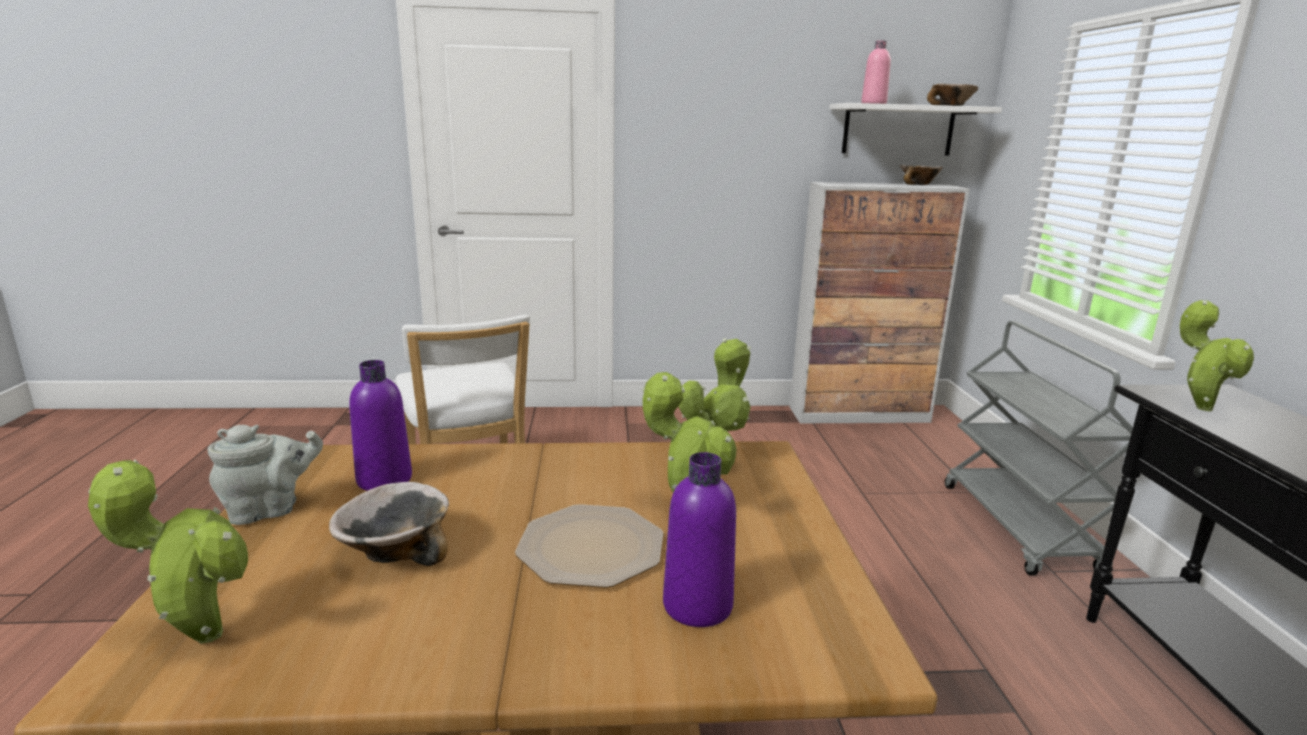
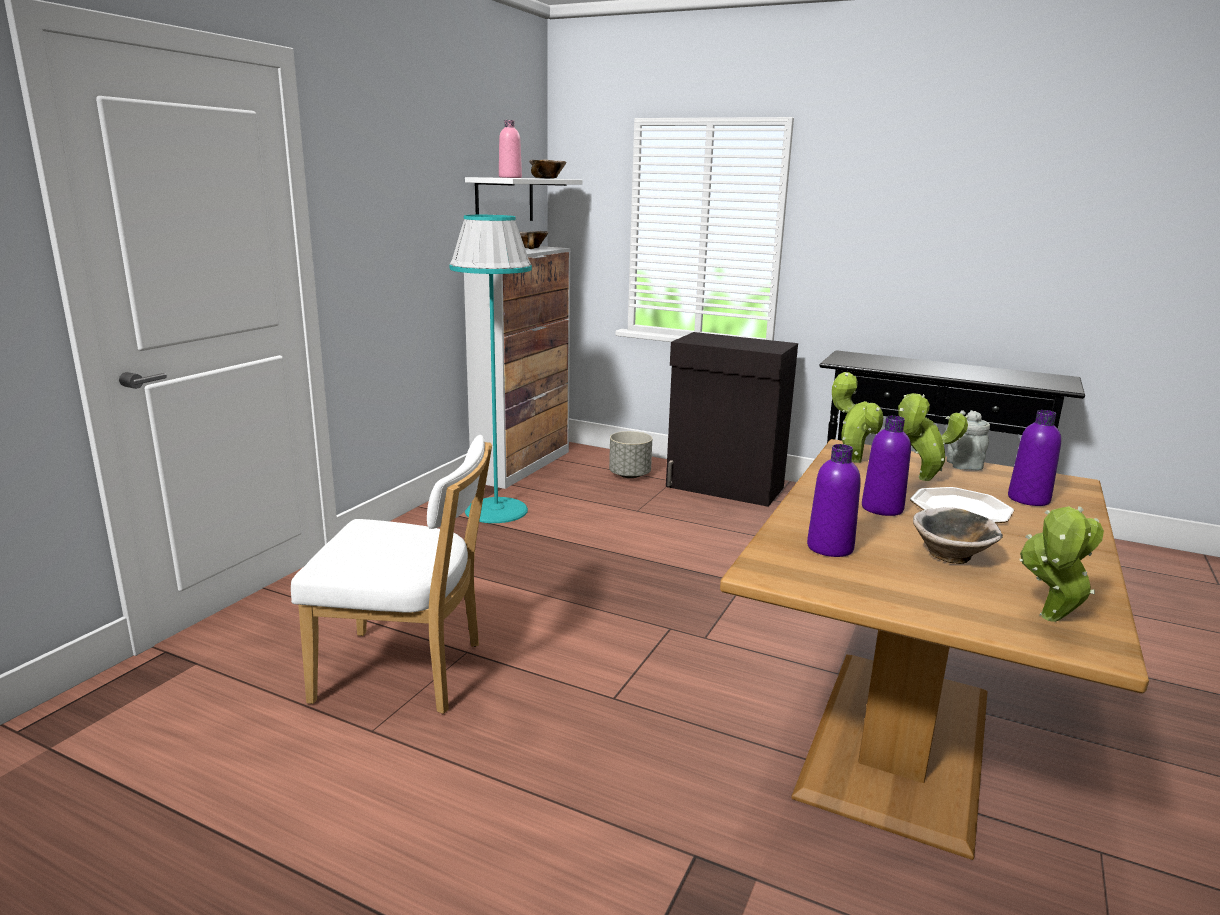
camera: 60 degrees left, 0 degrees up
(270, 510) = (867, 591): grey teapot -> grey teapot (962, 464)
(537, 495) = (882, 508): none -> purple bottle
(753, 433) = (496, 510): none -> turquoise floor lamp
(940, 465) = (630, 475): none -> grey planter
(1018, 527) = (724, 488): grey cart -> black cabinet
(1199, 406) = (862, 362): potted plant -> none

